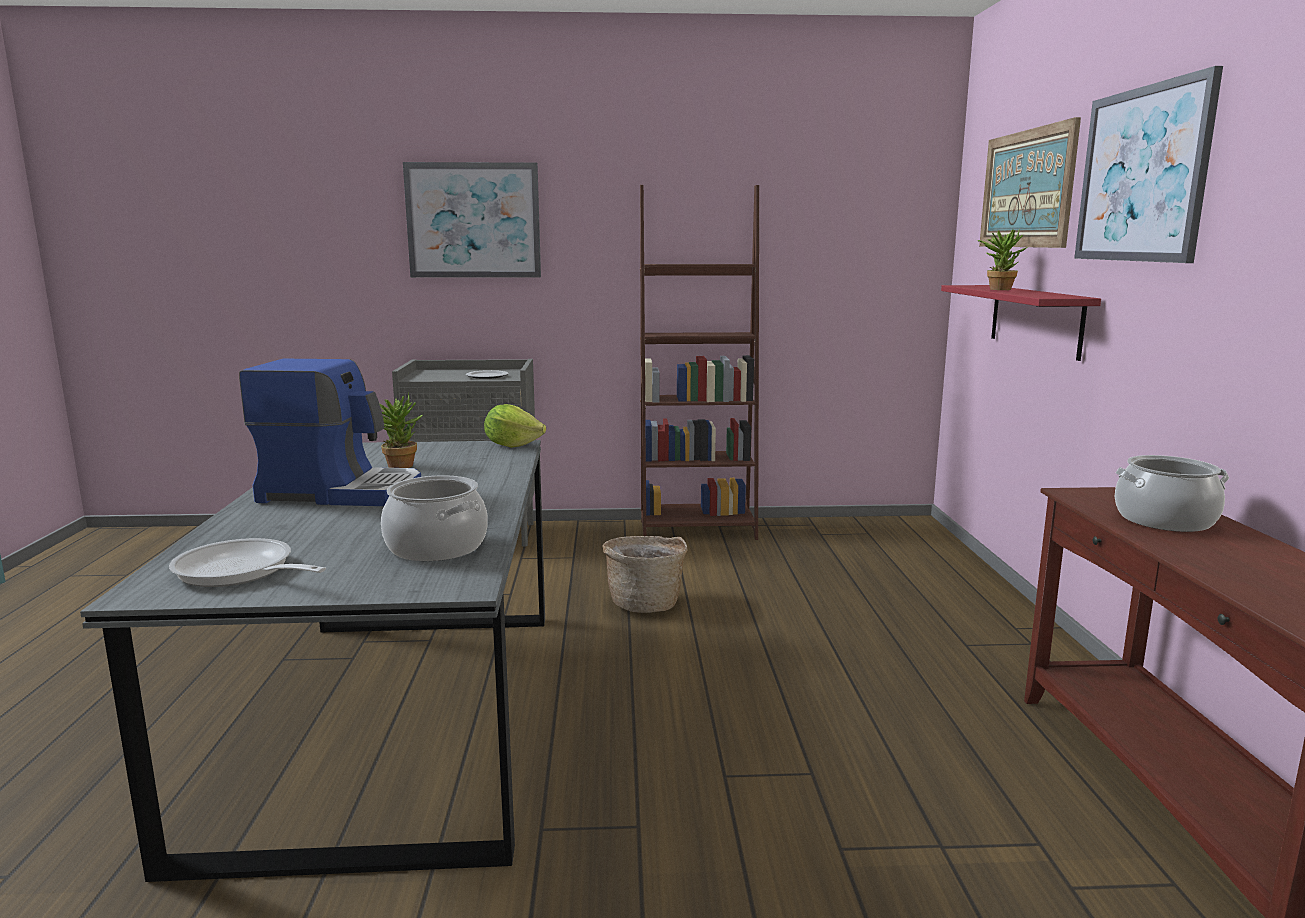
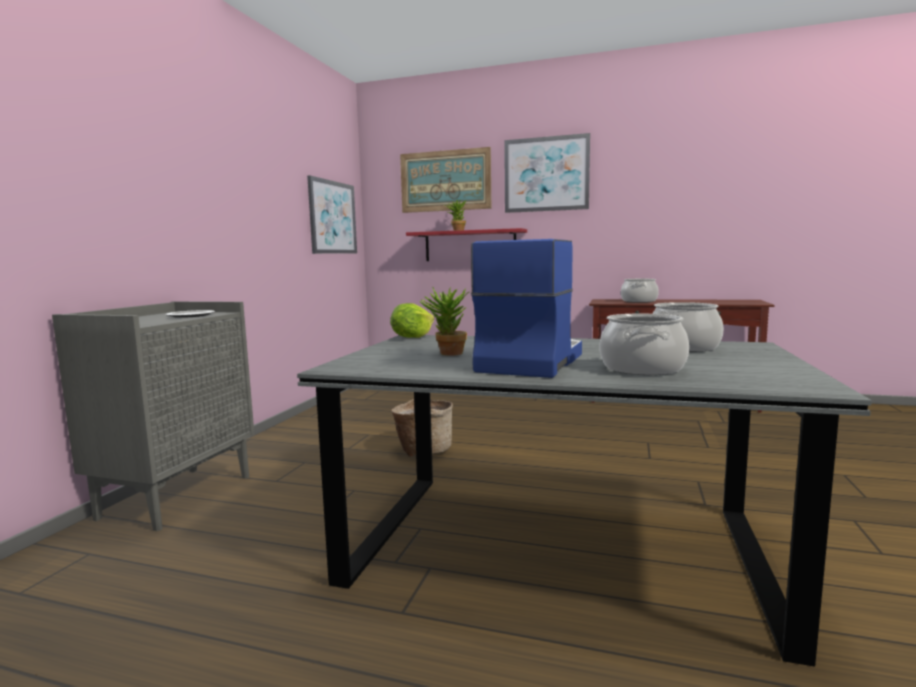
camera: 70 degrees left, 5 degrees down
(240, 572) = (754, 373): frying pan -> none
(290, 529) = (641, 368): none -> cooking pot
(473, 220) = (106, 150): picture -> picture (332, 217)
(697, 529) = (308, 422): brown bookcase -> none

